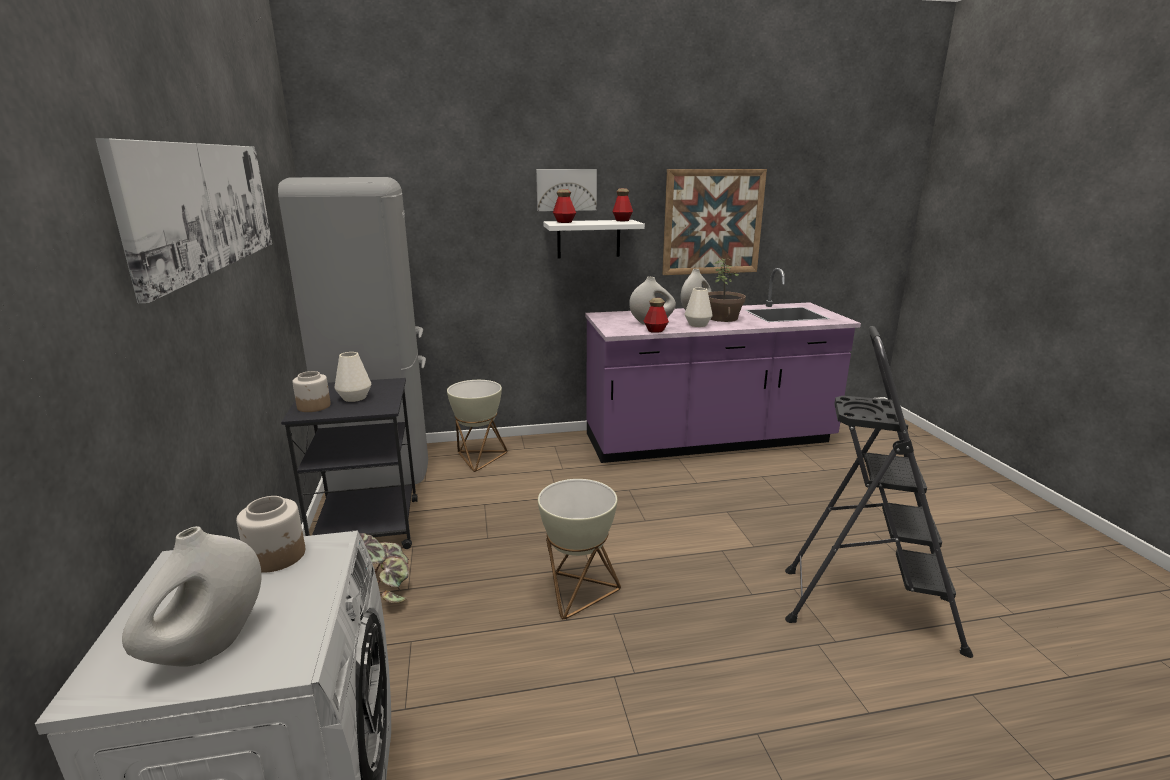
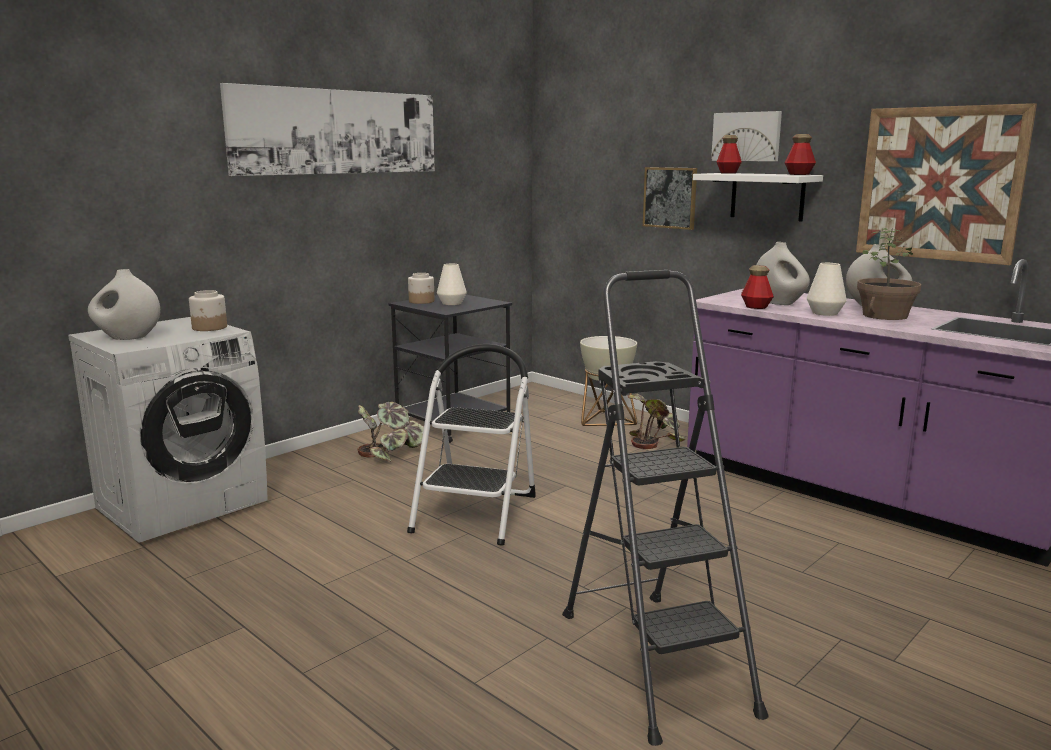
camera: 55 degrees right, 5 degrees down
(383, 468) = (532, 400): grey fridge -> none
(494, 246) = (670, 197): none -> picture
(543, 458) = (653, 439): none -> potted plant
(578, 592) = (477, 512): planter -> step ladder

